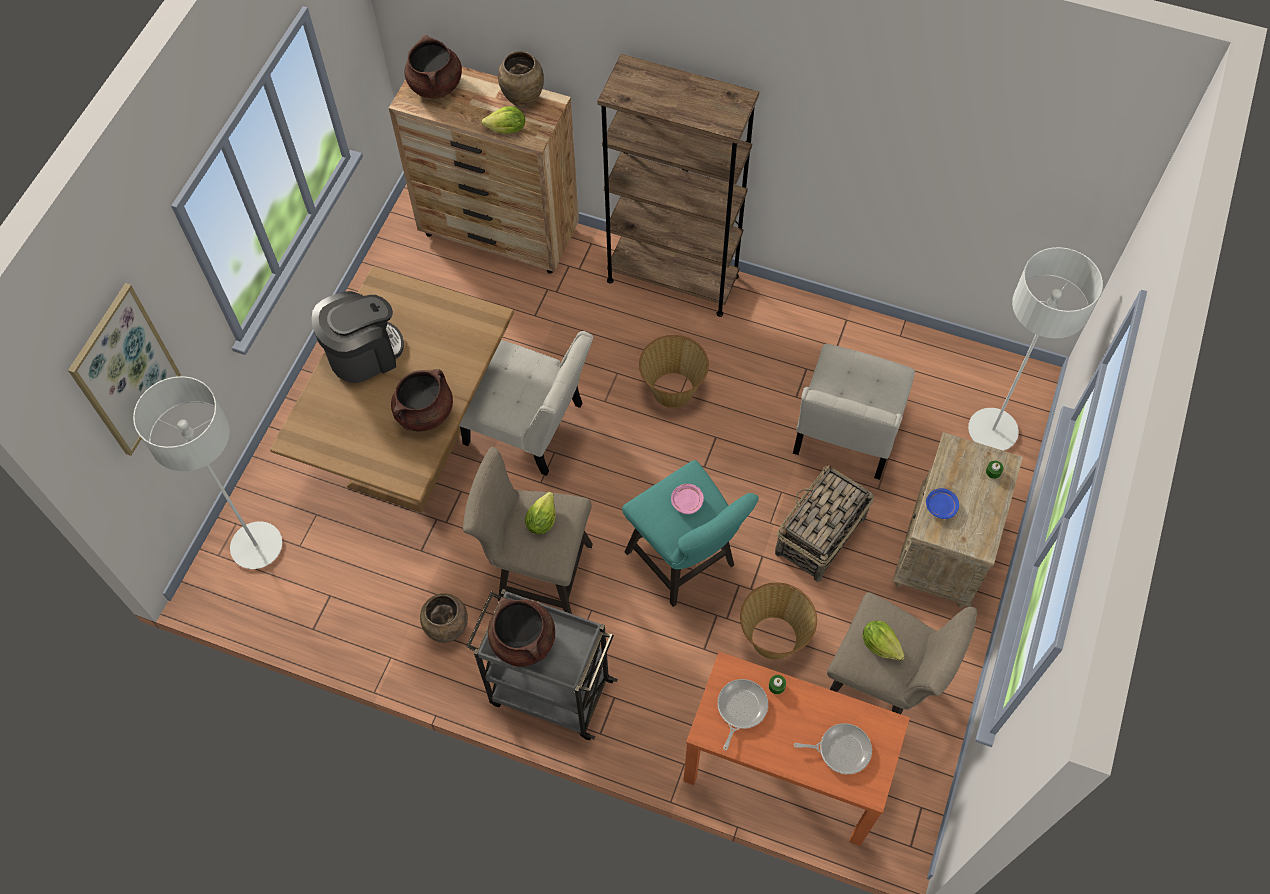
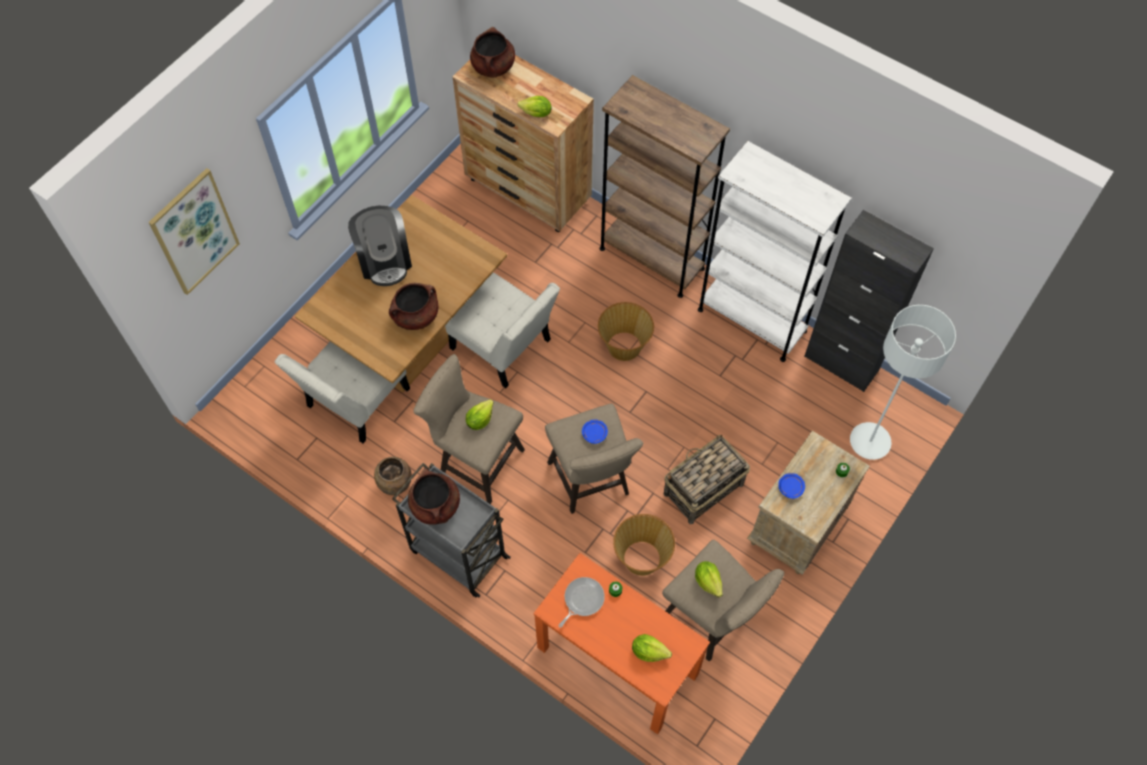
camera: 15 degrees right, 0 degrees up
(257, 546) = (274, 387): white floor lamp -> none
(364, 353) = (384, 260): coffee machine -> coffee machine turned 90 degrees clockwise
(523, 100) = (556, 93): brown vase -> none
(685, 563) = (591, 483): turquoise stool -> beige stool
(687, 501) = (594, 433): pink plate -> blue plate
(812, 323) = (752, 320): none -> white bookcase
(841, 749) = (649, 651): frying pan -> lettuce
(845, 435) = (749, 415): white chair -> white chair (354, 402)
(930, 348) = (841, 363): none -> black cabinet

